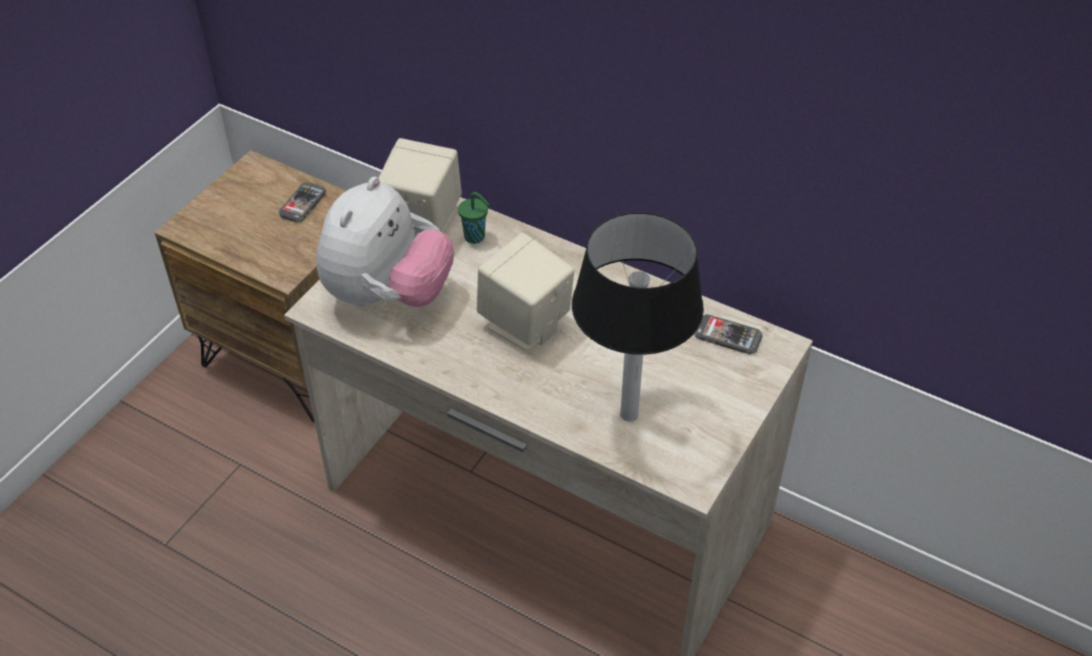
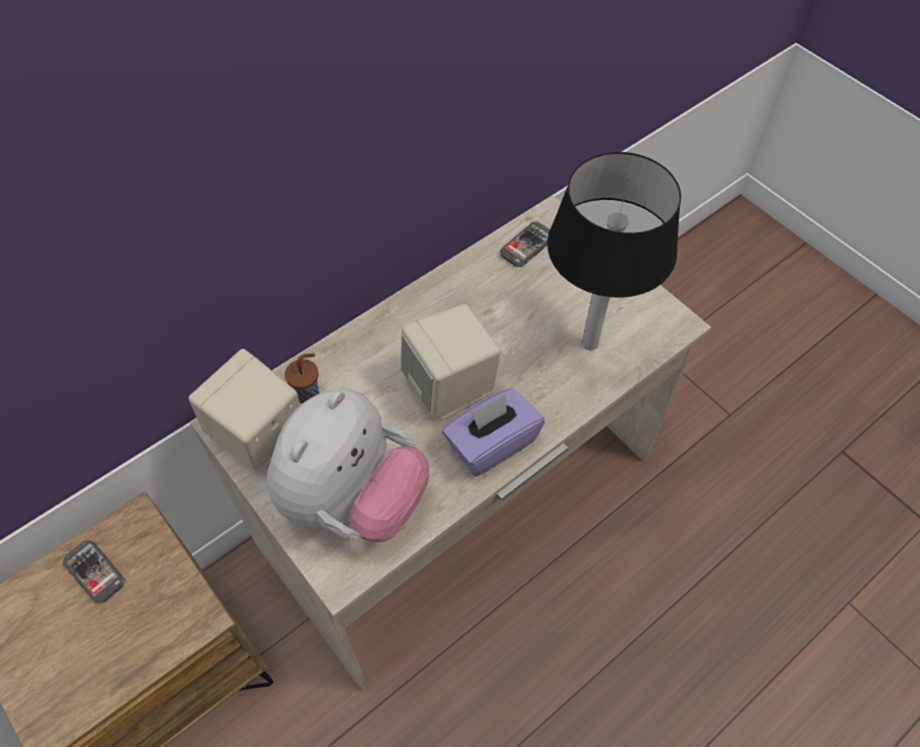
camera: 70 degrees left, 10 degrees up
(388, 295) = (353, 499): plush toy -> plush toy turned 75 degrees clockwise
(476, 237) = (309, 394): green cup -> brown cup
(478, 368) = (491, 444): none -> purple tissue box

